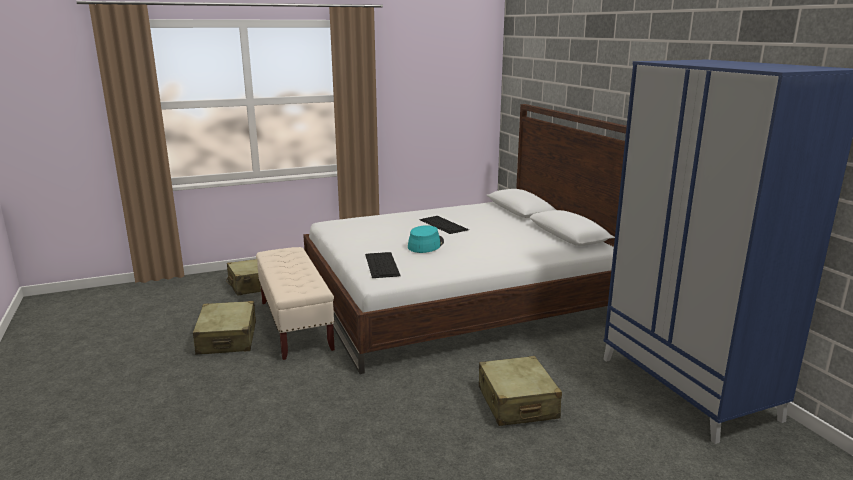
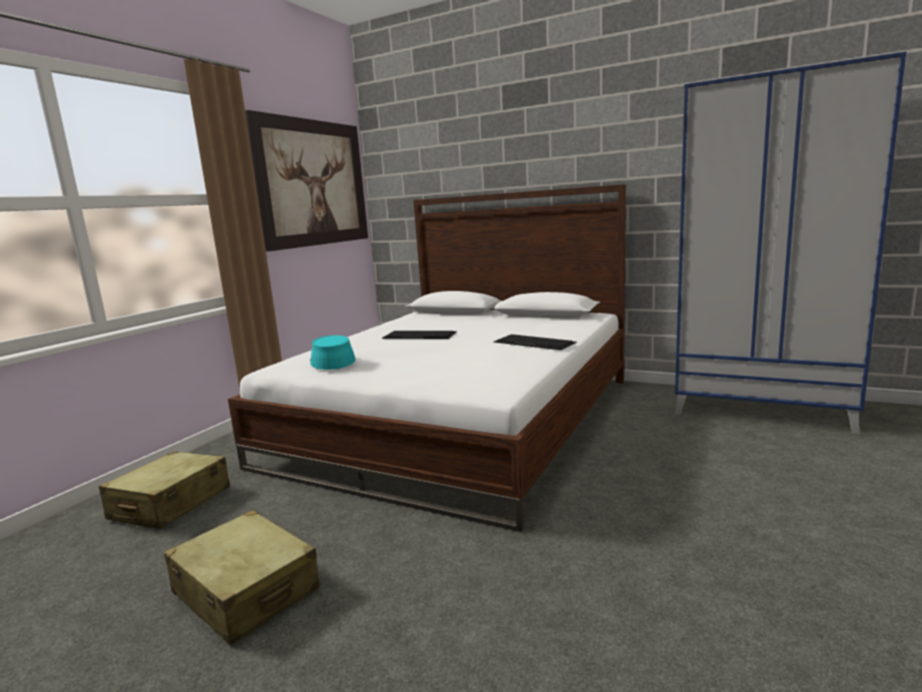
camera: 40 degrees left, 5 degrees down
(295, 325) = (328, 523): beige bench -> none
(382, 265) = (458, 378): keyboard -> keyboard (535, 342)
(425, 244) = (450, 351): turquoise hat -> turquoise hat (332, 360)
(439, 83) = (313, 183): none -> picture
(517, 403) = (704, 476): beige suitcase -> none

